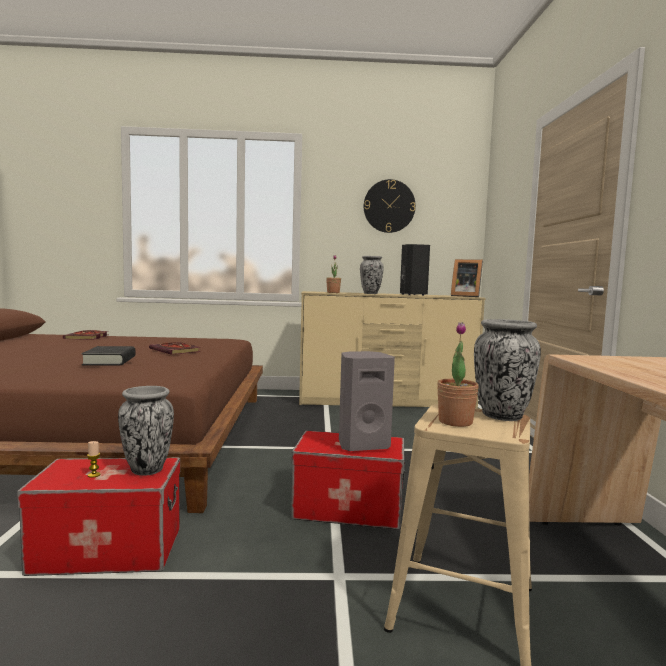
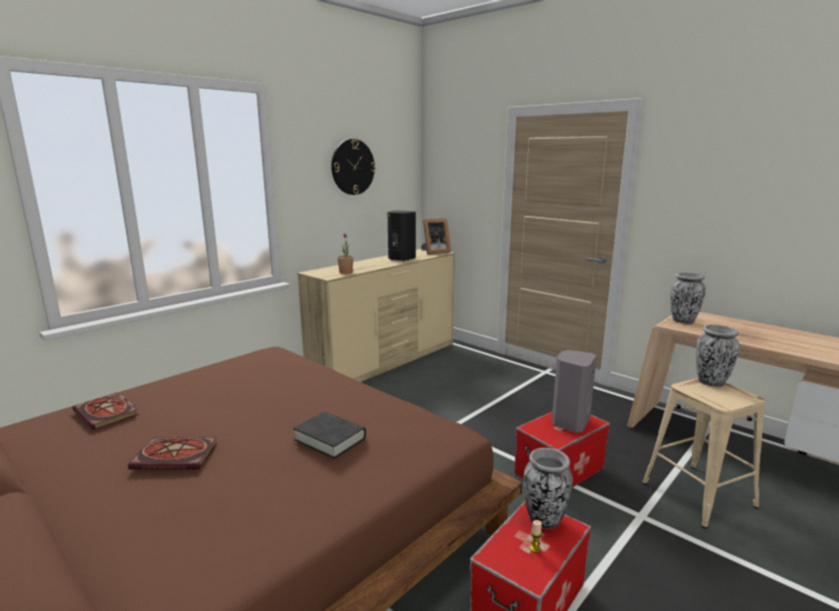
camera: 45 degrees left, 10 degrees up
(176, 351) = (299, 393): book -> book (178, 456)
(370, 293) = (372, 265): vase -> vase (683, 321)
(455, 422) = (717, 397): potted plant -> none

